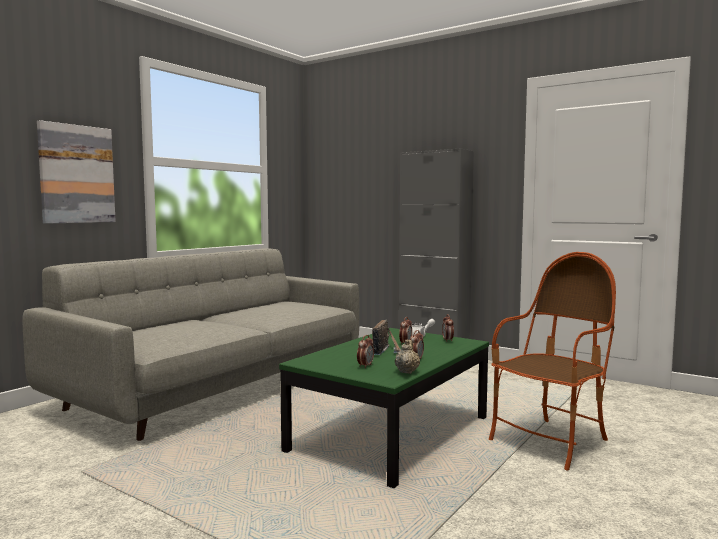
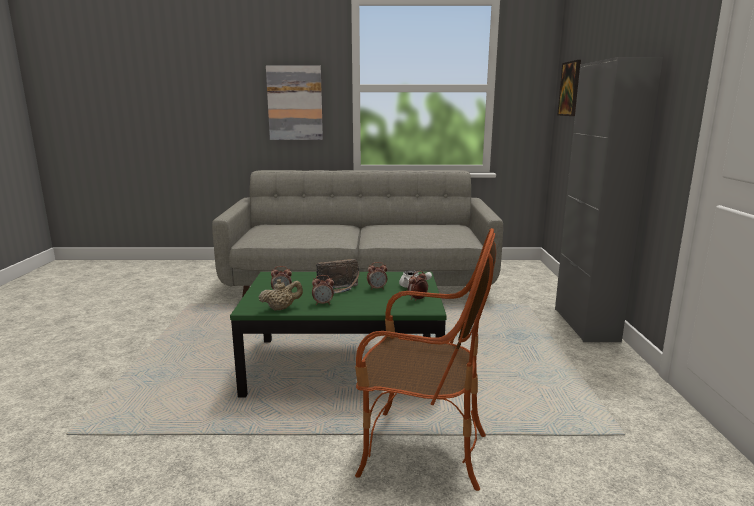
camera: 55 degrees right, 10 degrees up
(334, 173) = (570, 89): none -> picture

